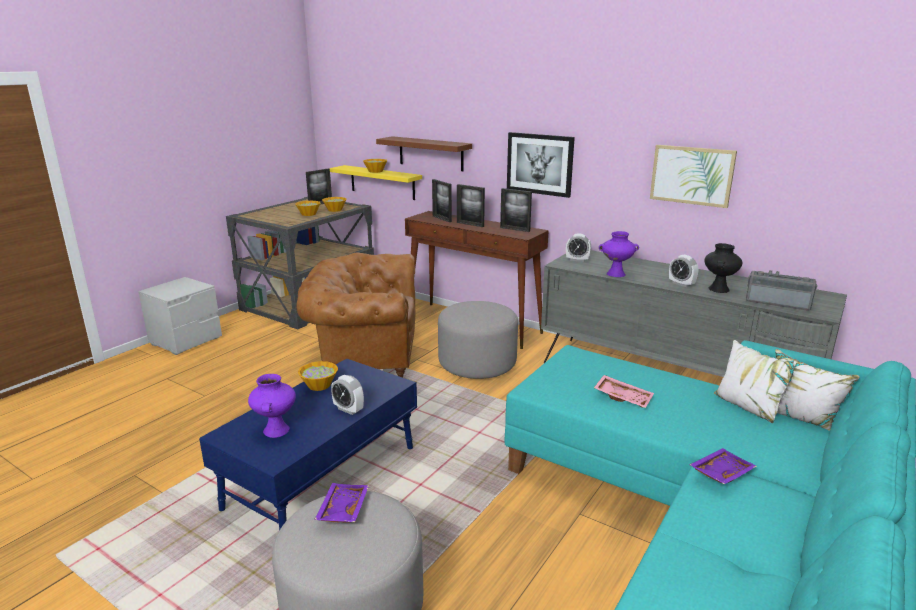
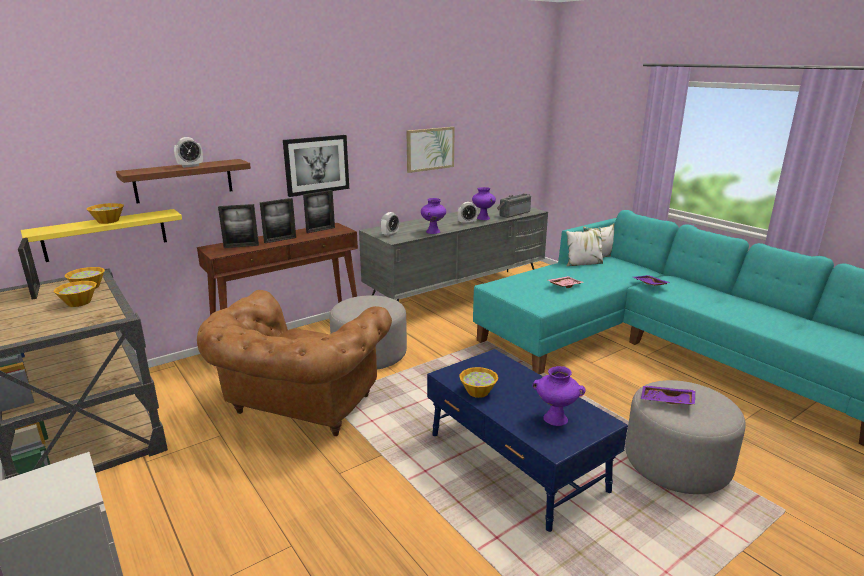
camera: 70 degrees left, 0 degrees up
(348, 409) = (530, 382): alarm clock -> alarm clock (190, 166)
(718, 289) = (482, 218): black vase -> purple vase

